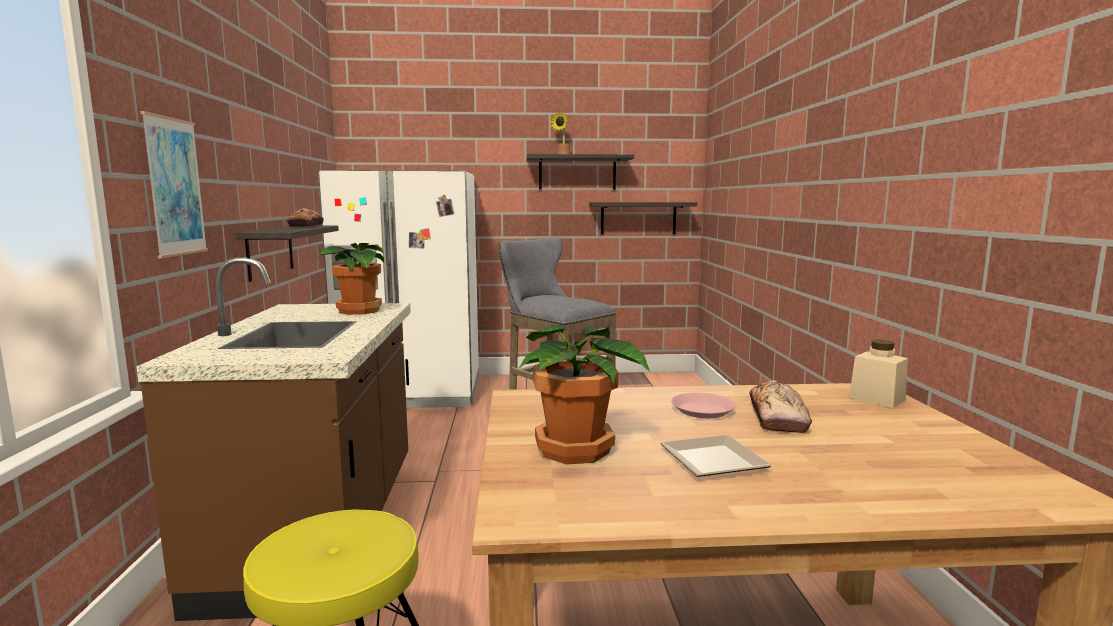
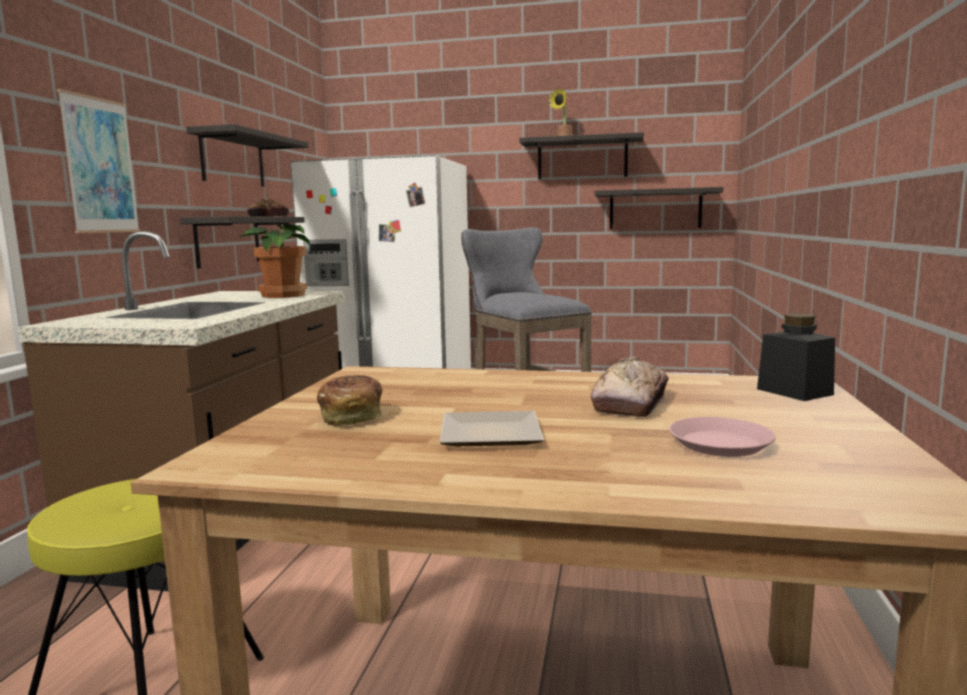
camera: 15 degrees right, 0 degrees up
(272, 171) = (233, 160): none -> shelf
(576, 451) = (352, 417): potted plant -> bread
(702, 410) = (549, 392): pink plate -> pink plate (721, 444)
(877, 399) = (794, 392): beige jar -> black jar

